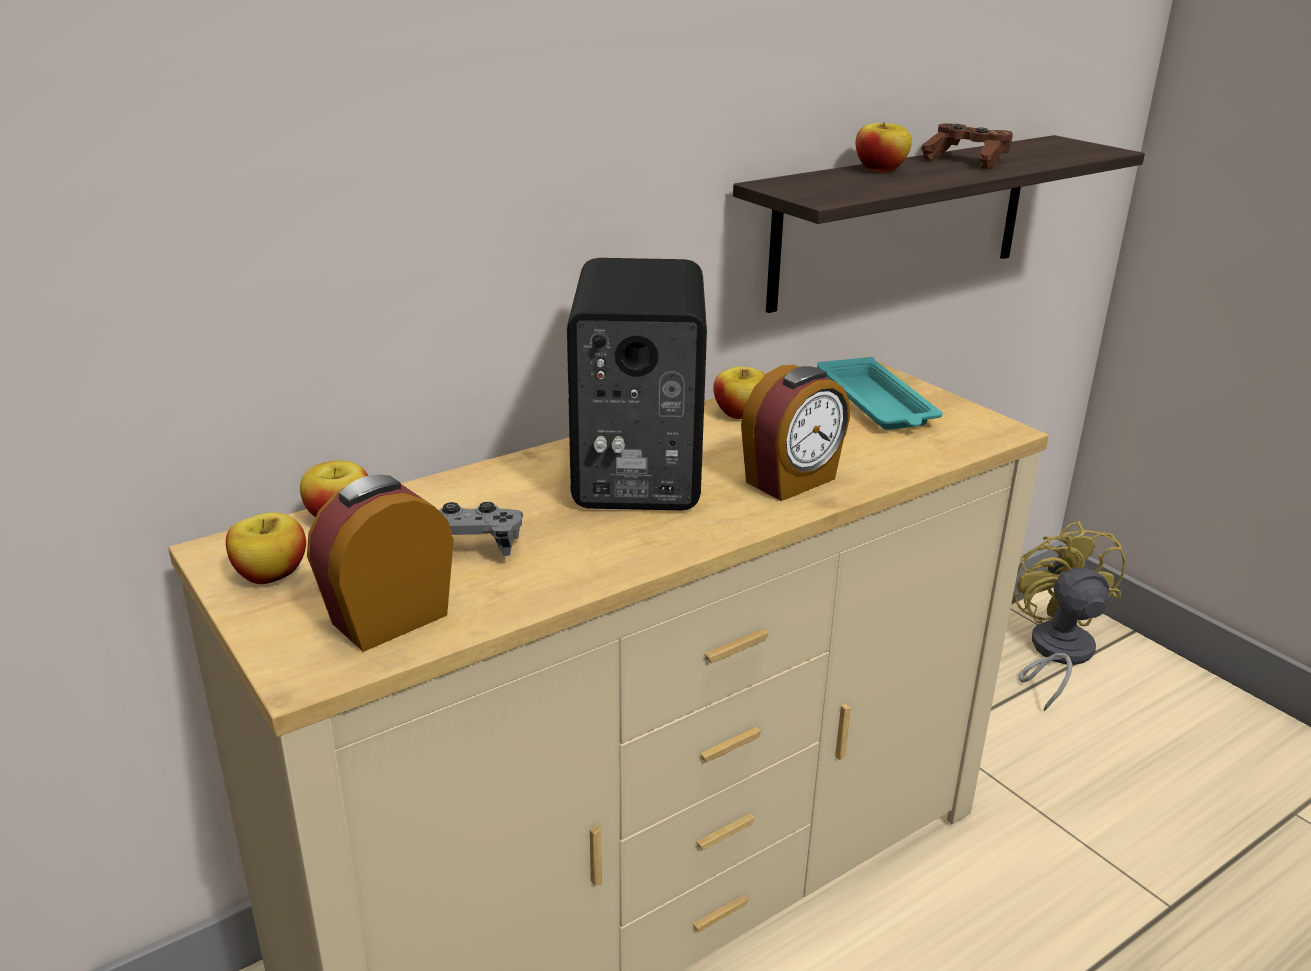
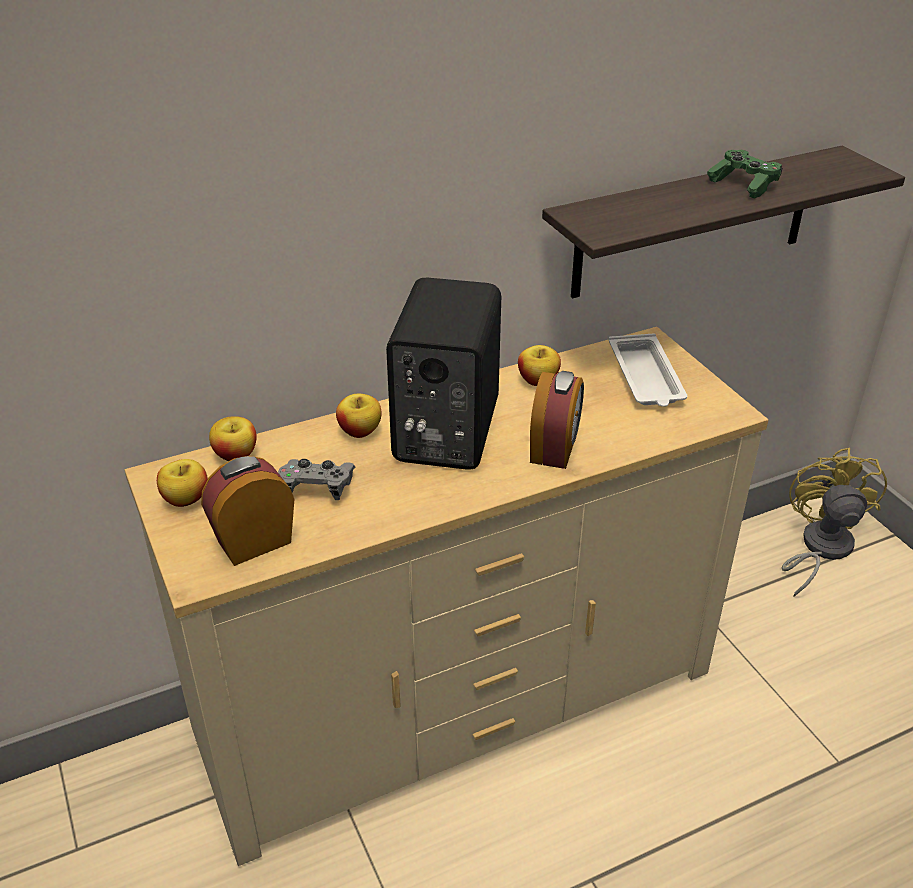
camera: 10 degrees right, 10 degrees up
(792, 481) = (554, 449): alarm clock -> alarm clock turned 45 degrees counterclockwise
(877, 403) = (646, 377): turquoise tray -> white tray
(880, 169) = (666, 195): apple -> apple (360, 431)
(966, 161) = (743, 184): brown game controller -> green game controller

